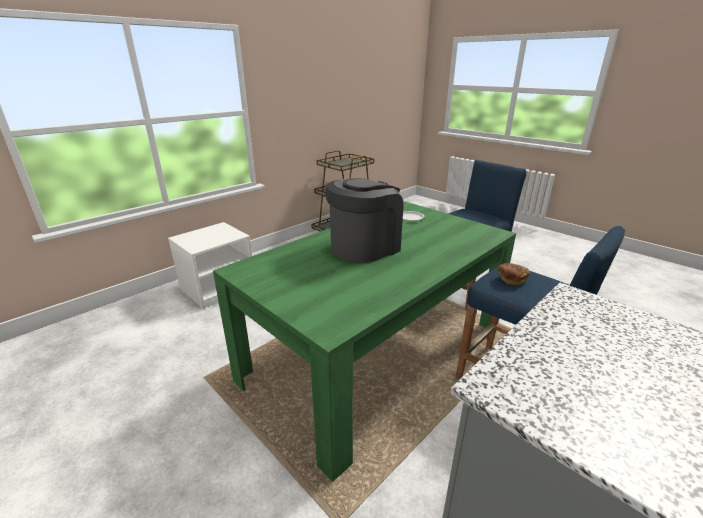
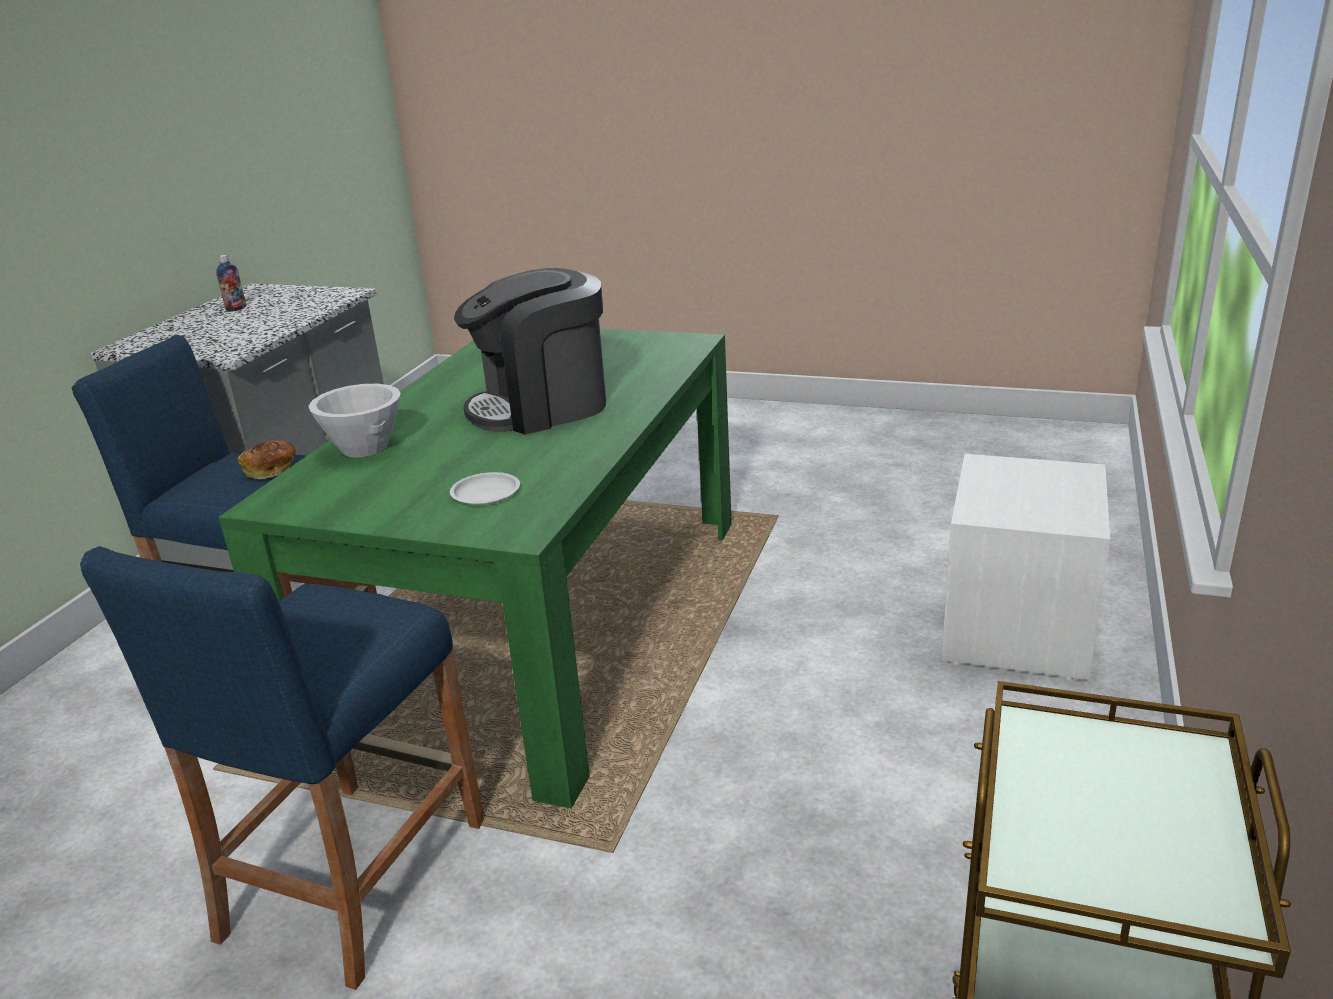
camera: 155 degrees right, 0 degrees up
(365, 247) = (541, 407): coffee machine -> coffee machine turned 45 degrees clockwise
(458, 247) = (364, 448): none -> white bowl
(639, 397) = (236, 309): none -> bottle

